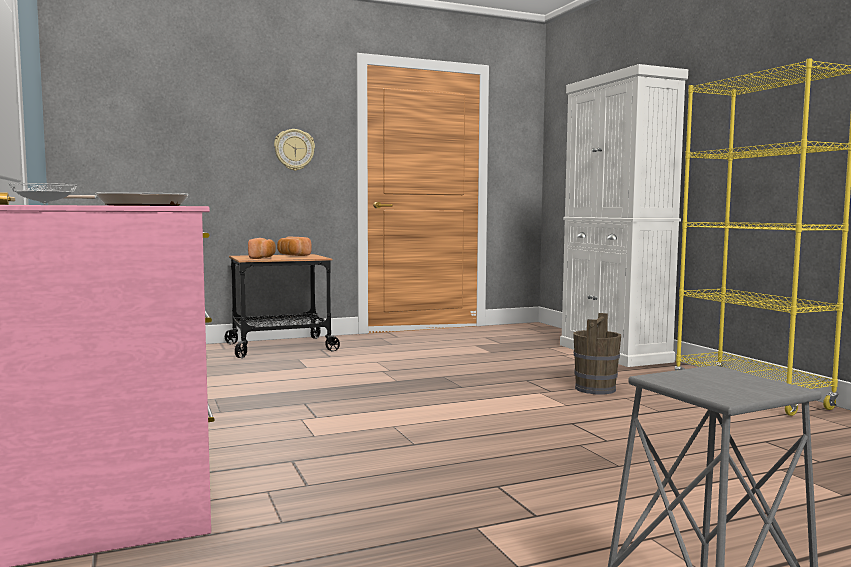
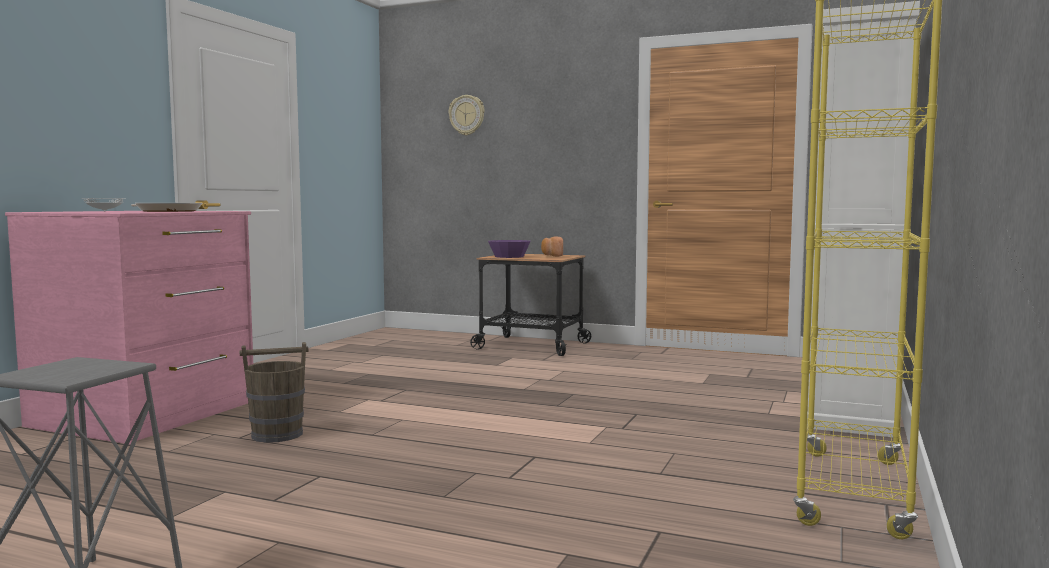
camera: 45 degrees right, 0 degrees up
(262, 258) = (509, 256): bread -> purple bowl
(294, 150) = (572, 148): wall clock -> wall clock (467, 115)
(595, 389) = (674, 438): brown bucket -> brown bucket (276, 434)

